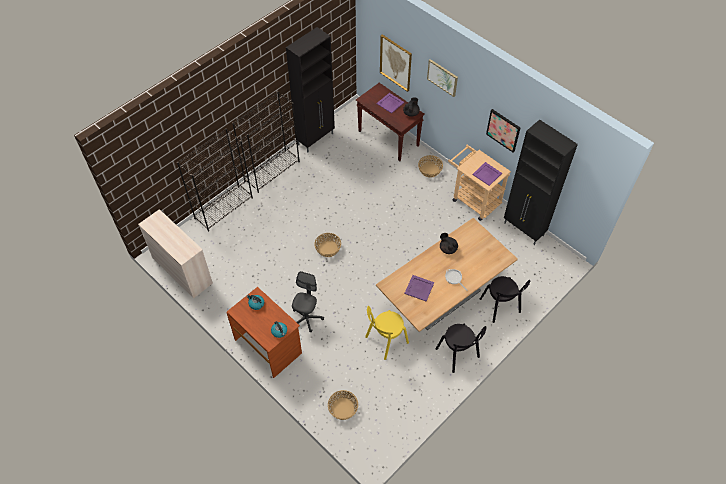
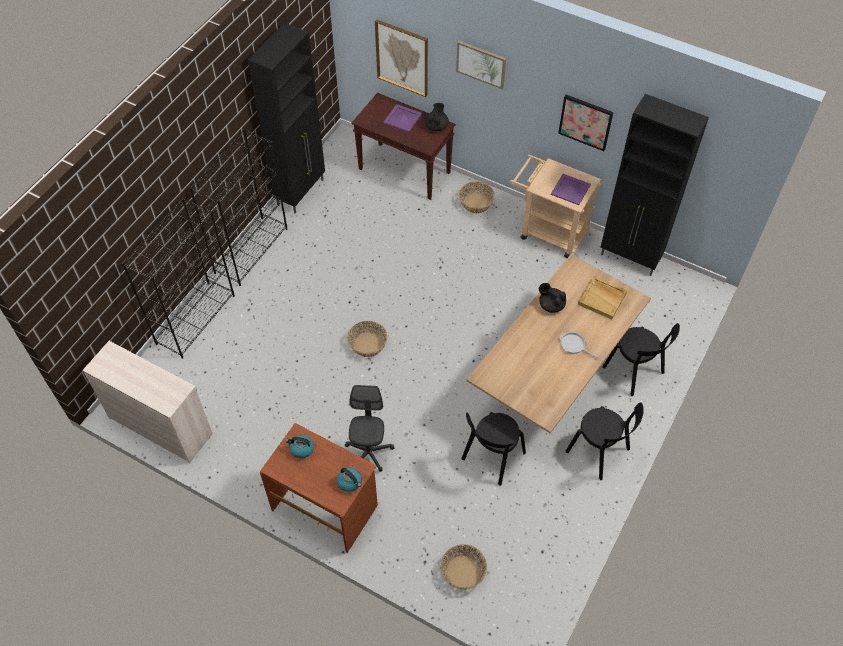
camera: 15 degrees left, 0 degrees up
(385, 341) = (491, 458): yellow chair -> black chair
(419, 288) = (529, 370): purple tray -> none
(484, 252) = (602, 298): none -> beige tray

